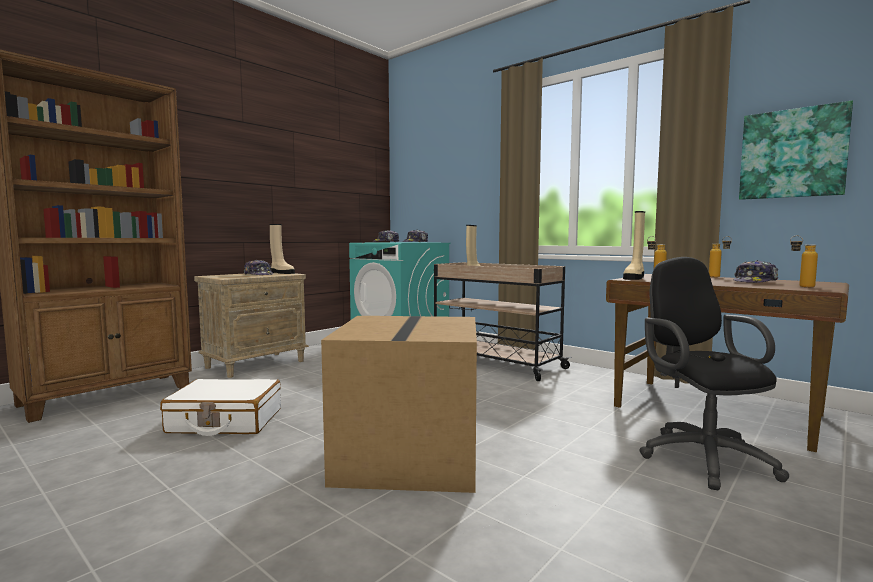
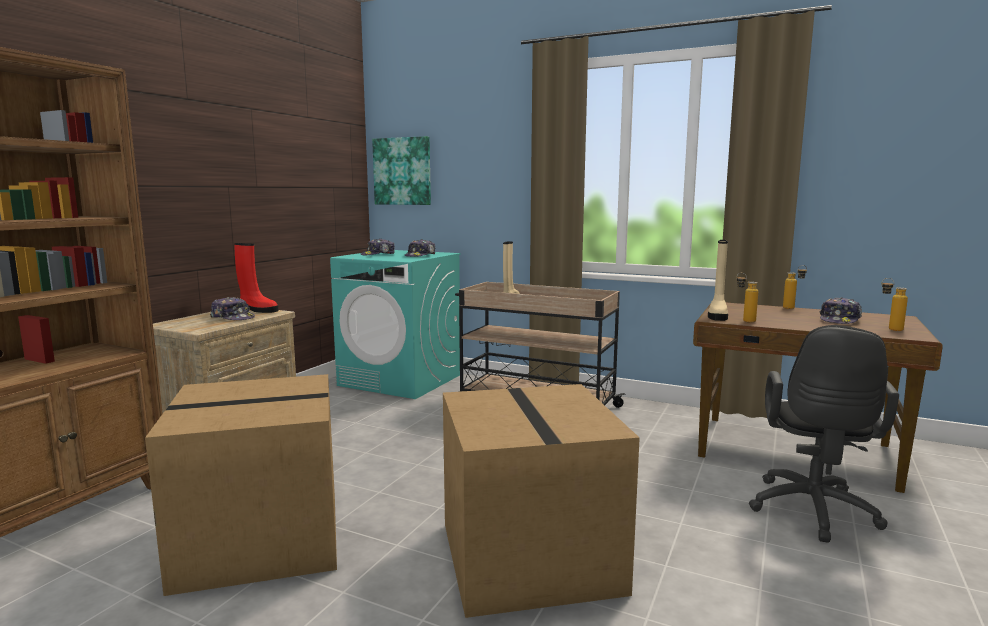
camera: 15 degrees left, 5 degrees up
(225, 421) = (264, 537): white suitcase -> cardboard box
(281, 273) = (257, 310): beige boot -> red boot
(701, 456) = (813, 513): black office chair -> black office chair turned 135 degrees counterclockwise
(792, 154) = (864, 178): picture -> picture (402, 171)

